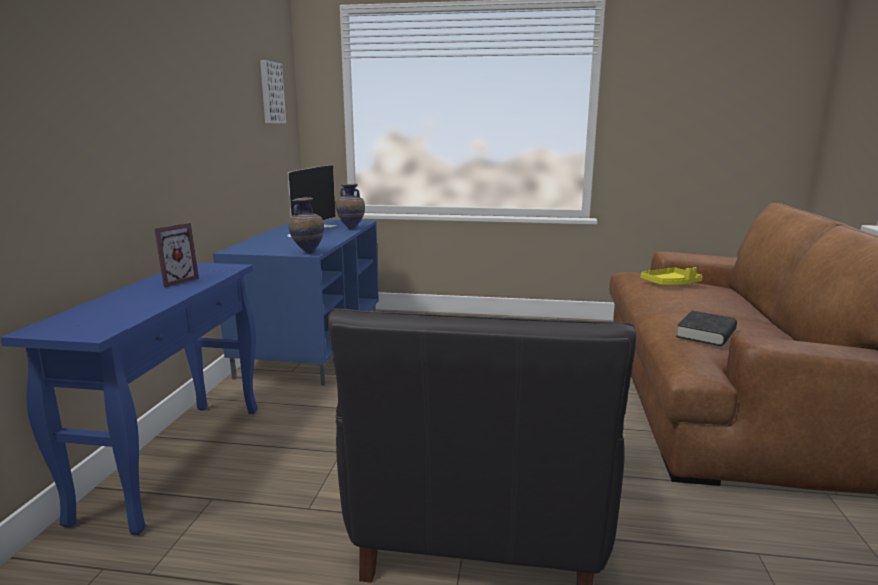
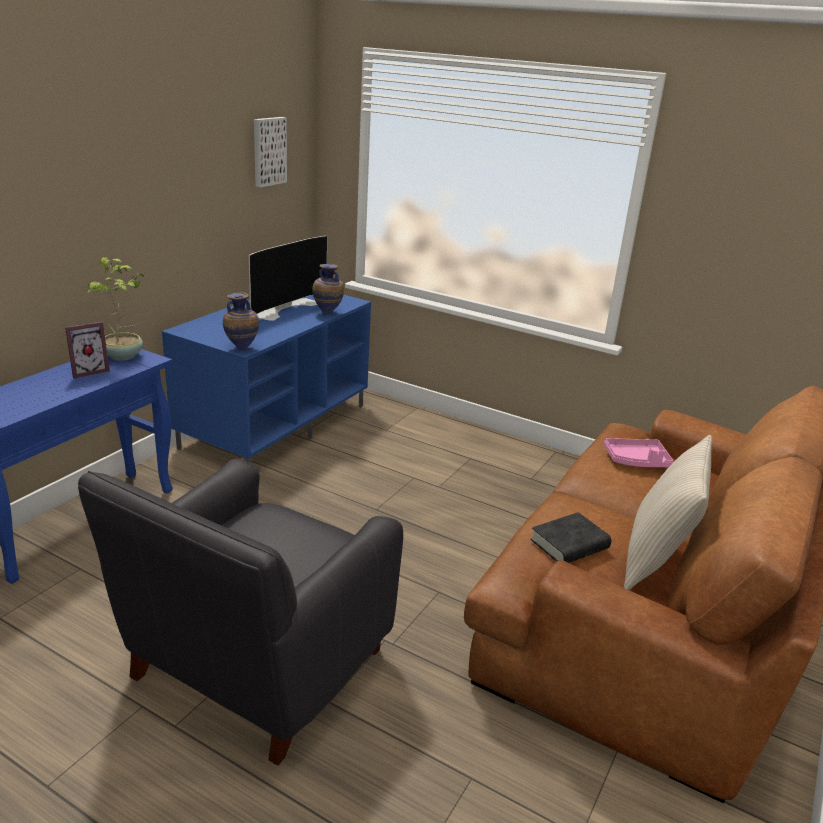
camera: 20 degrees right, 10 degrees up
(200, 268) = (124, 356): none -> potted plant
(670, 284) = (636, 461): yellow tray -> pink tray
(769, 332) = (656, 560): none -> beige pillow

